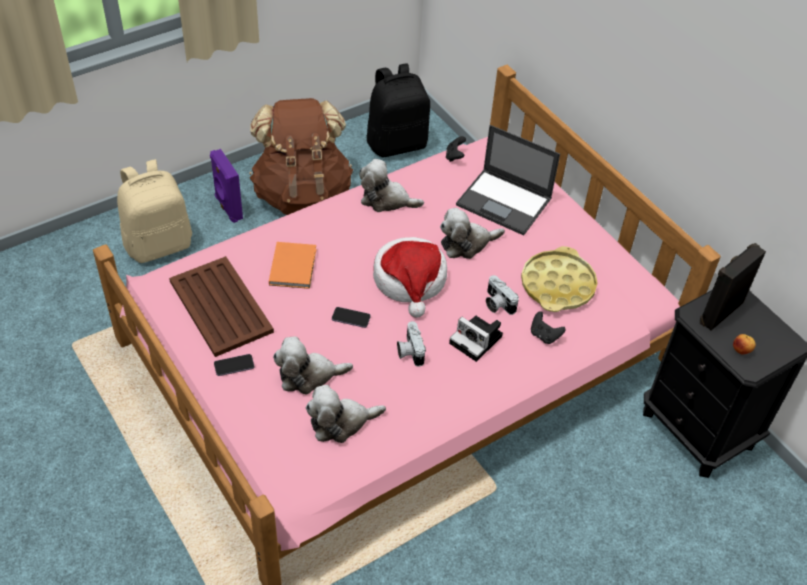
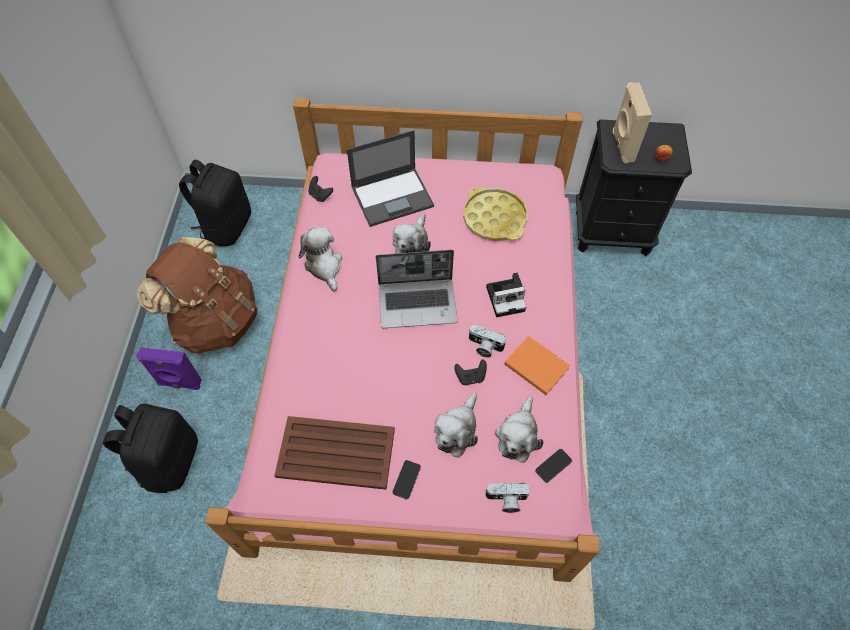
camera: 50 degrees left, 10 degrees up
(159, 244) = (169, 460): beige backpack -> black backpack
(294, 266) = (337, 372): orange book -> orange book (535, 365)
(351, 318) = (423, 365): phone -> phone (553, 466)
(386, 200) = (324, 266): plush toy -> plush toy turned 105 degrees clockwise
(410, 280) = (418, 303): hat -> laptop
(497, 303) = (483, 264): camera -> camera (506, 500)
(544, 335) = (532, 256): black game controller -> black game controller (470, 377)
(719, 311) = (621, 146): black speaker -> beige speaker

